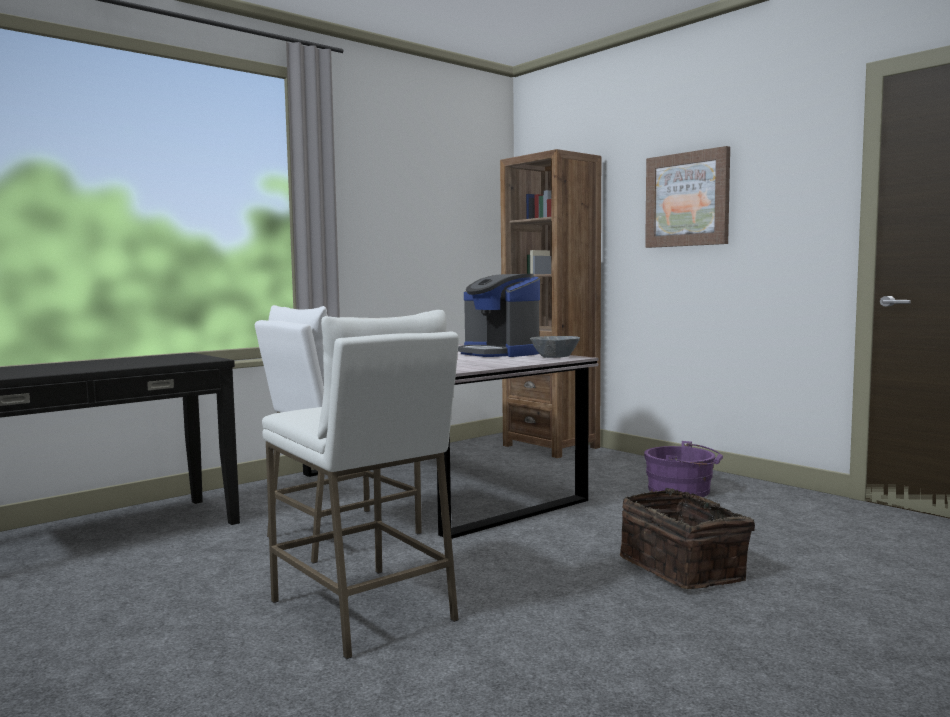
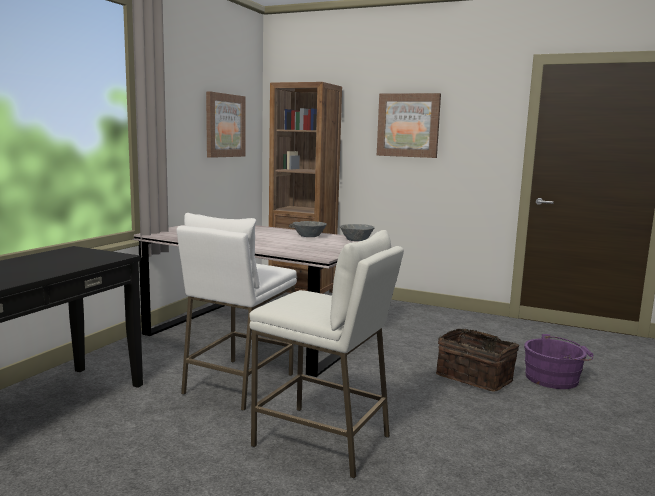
camera: 25 degrees left, 5 degrees up
(445, 220) = (225, 125): none -> picture
(499, 353) = (309, 236): coffee machine -> grey bowl
(683, 491) = (419, 321): purple bucket -> purple bucket (555, 378)

